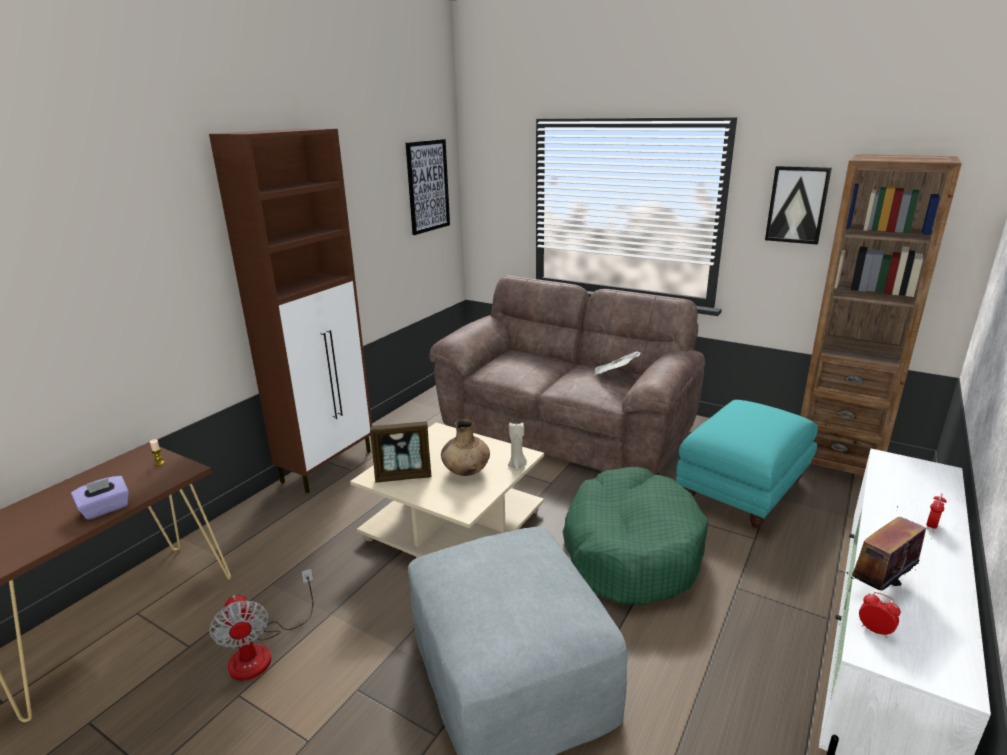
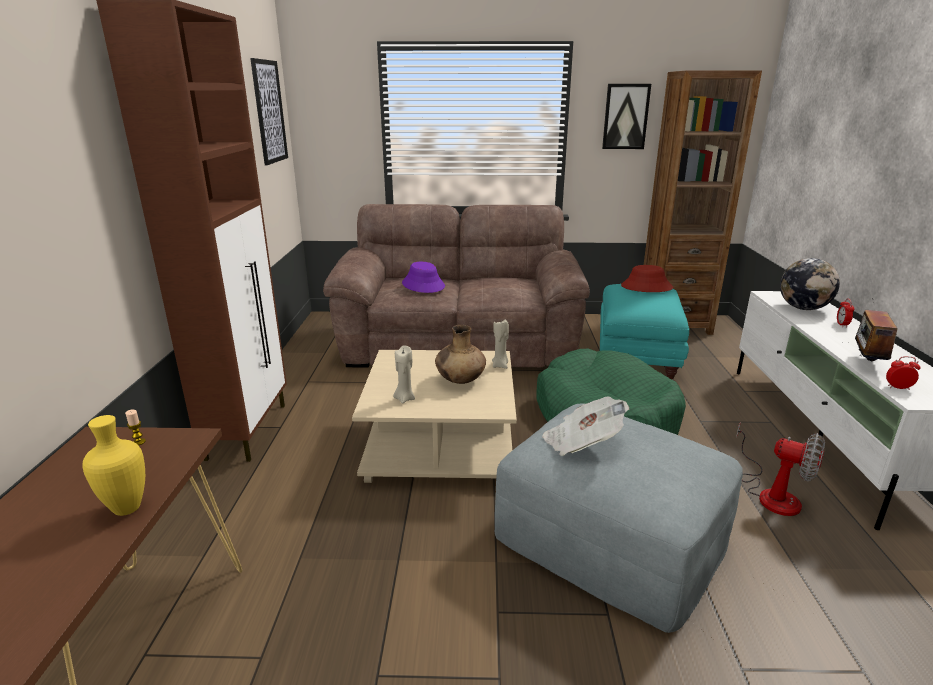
camera: 30 degrees left, 0 degrees up
(105, 509) = (127, 507): purple tissue box -> yellow vase
(262, 651) = (359, 623): fan -> fan (771, 493)
(404, 476) = (404, 398): picture frame -> beige candle
(527, 364) = (423, 285): none -> purple hat
(614, 375) = (509, 280): newspaper -> newspaper (582, 443)
(766, 412) = (646, 287): none -> red hat
(909, 489) = (803, 308): none -> globe

